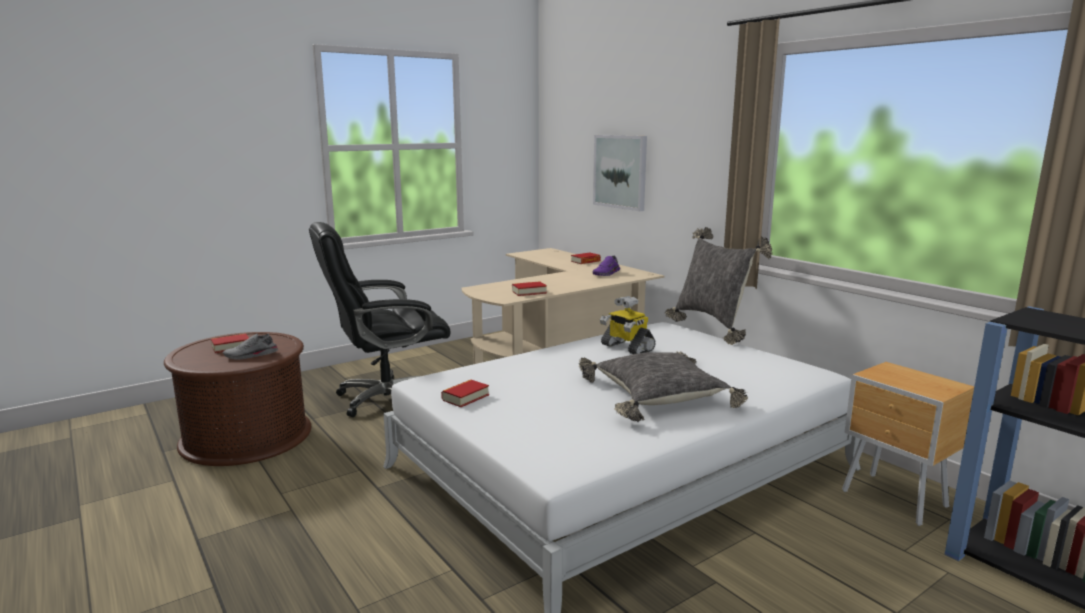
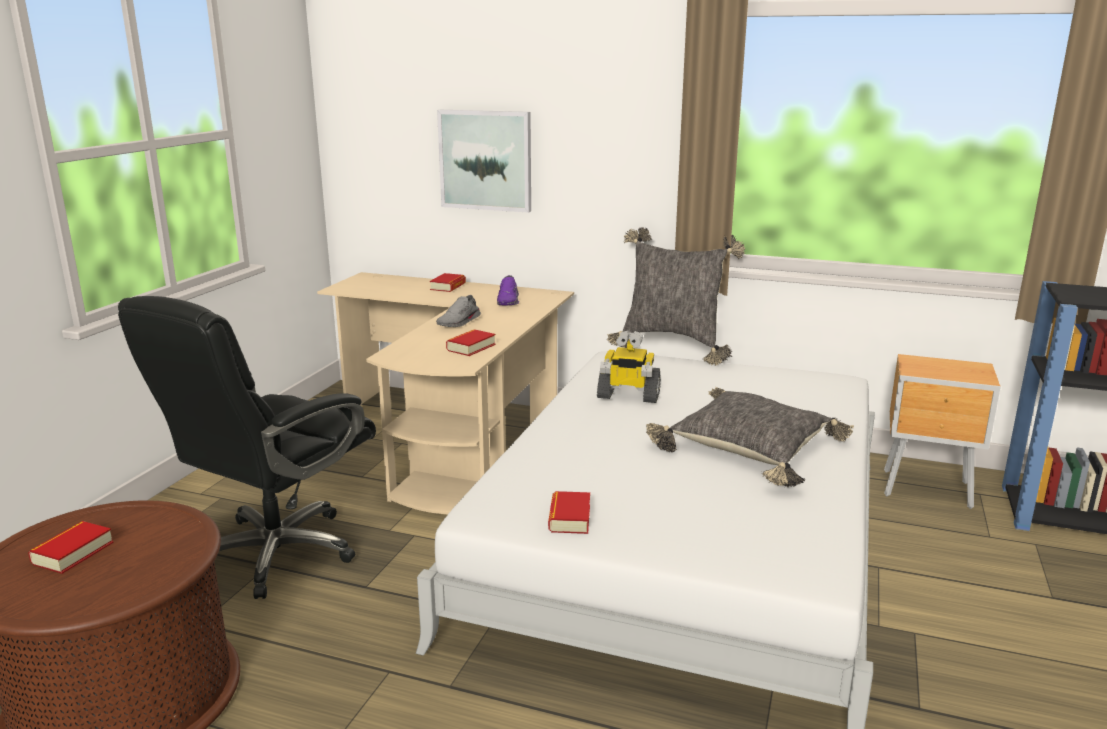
camera: 35 degrees left, 5 degrees up
(251, 356) = (146, 557): grey shoe -> grey shoe (460, 322)

